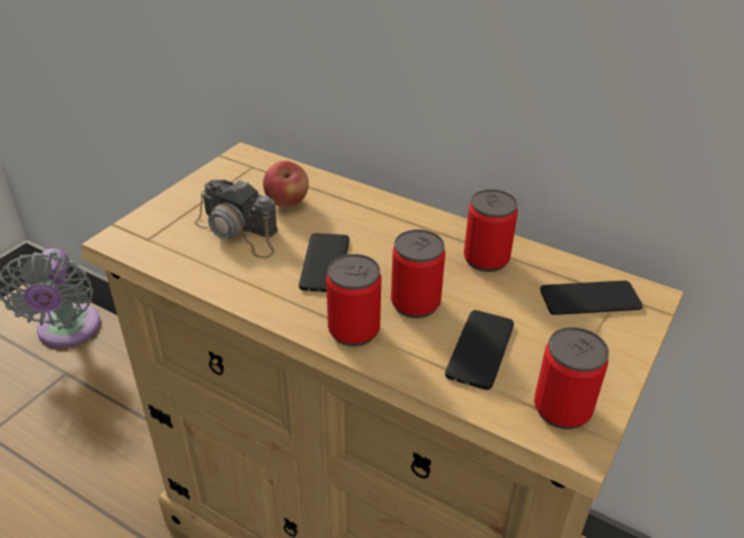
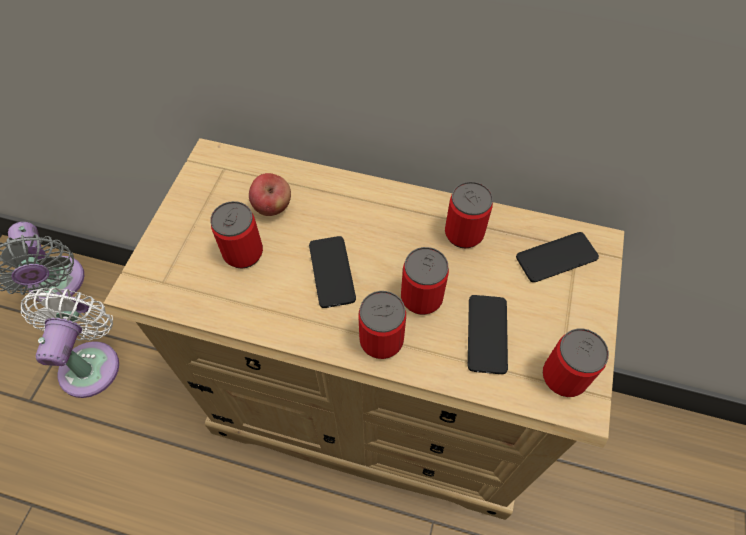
camera: 15 degrees left, 20 degrees up
(67, 413) = (91, 362): none -> white fan
(239, 232) = (243, 253): camera -> can

